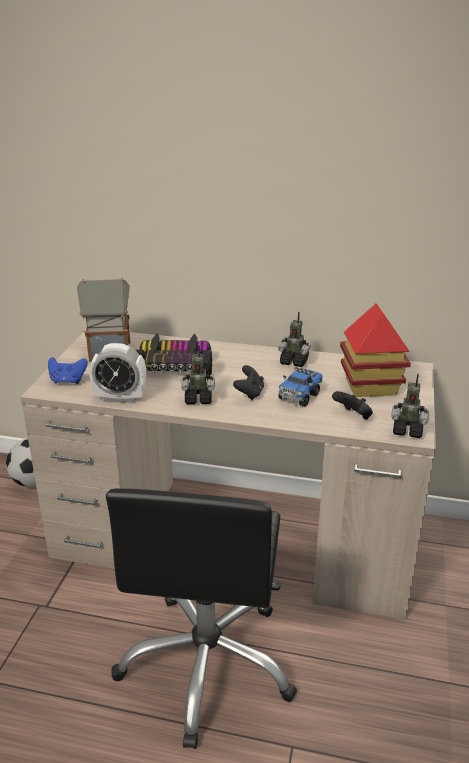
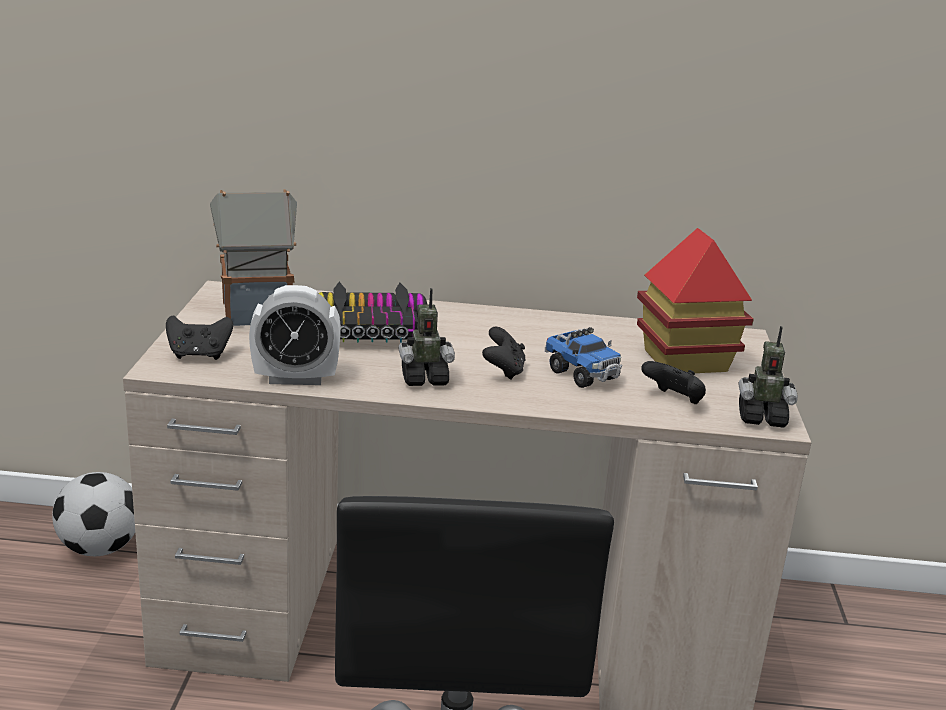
camera: 10 degrees left, 5 degrees down
(68, 381) = (199, 355): blue game controller -> black game controller
(294, 361) = (557, 327): toy robot -> none
(299, 396) = (582, 374): toy truck -> toy truck turned 60 degrees counterclockwise

